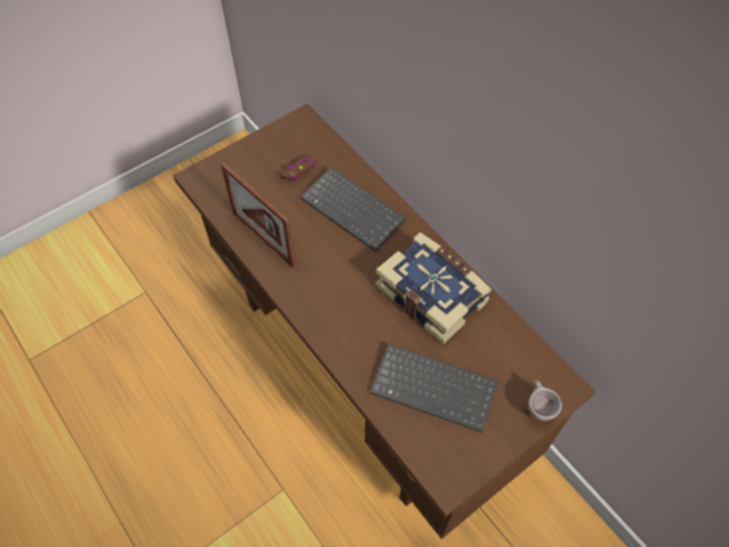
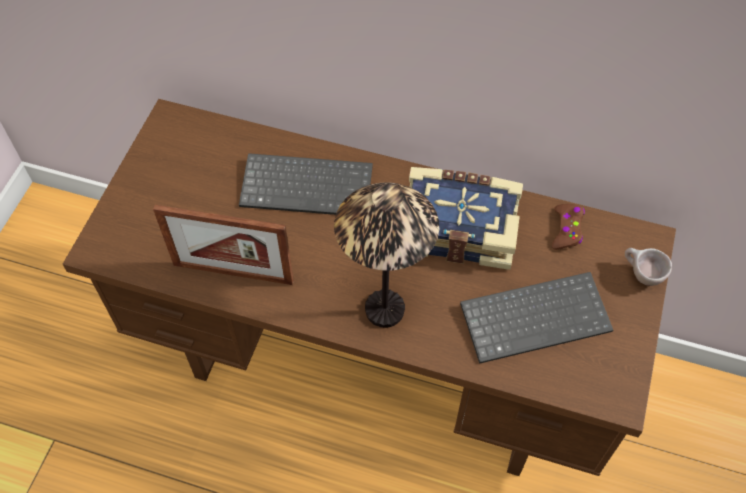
camera: 35 degrees left, 0 degrees up
(298, 171) = (212, 178): brown game controller -> brown game controller (567, 230)
(337, 318) = (383, 310): none -> table lamp

